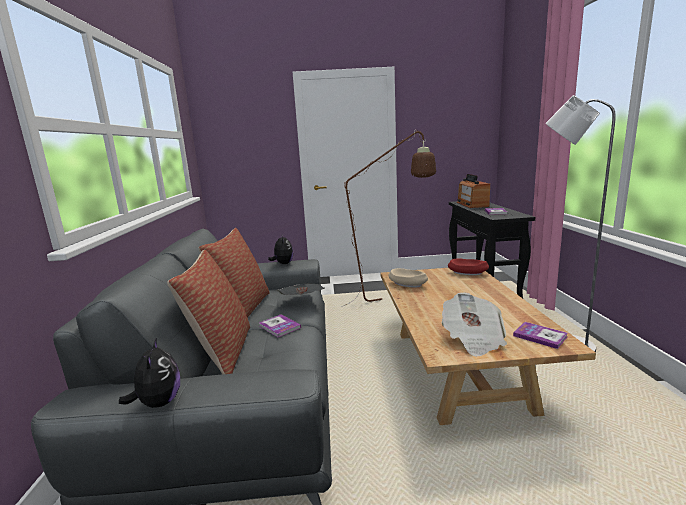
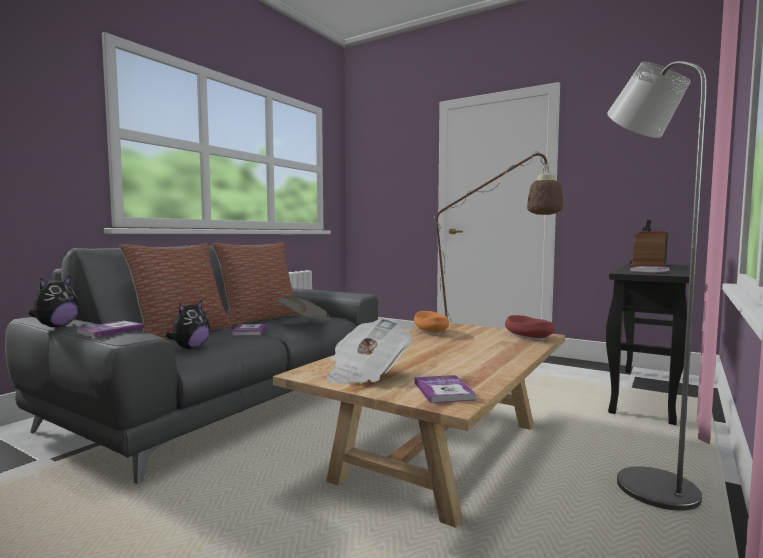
camera: 35 degrees right, 10 degrees down
(250, 383) = (110, 331): none -> book
(283, 263) = (336, 292): plush toy -> plush toy (190, 348)
(408, 284) = (431, 331): beige bowl -> orange bowl

